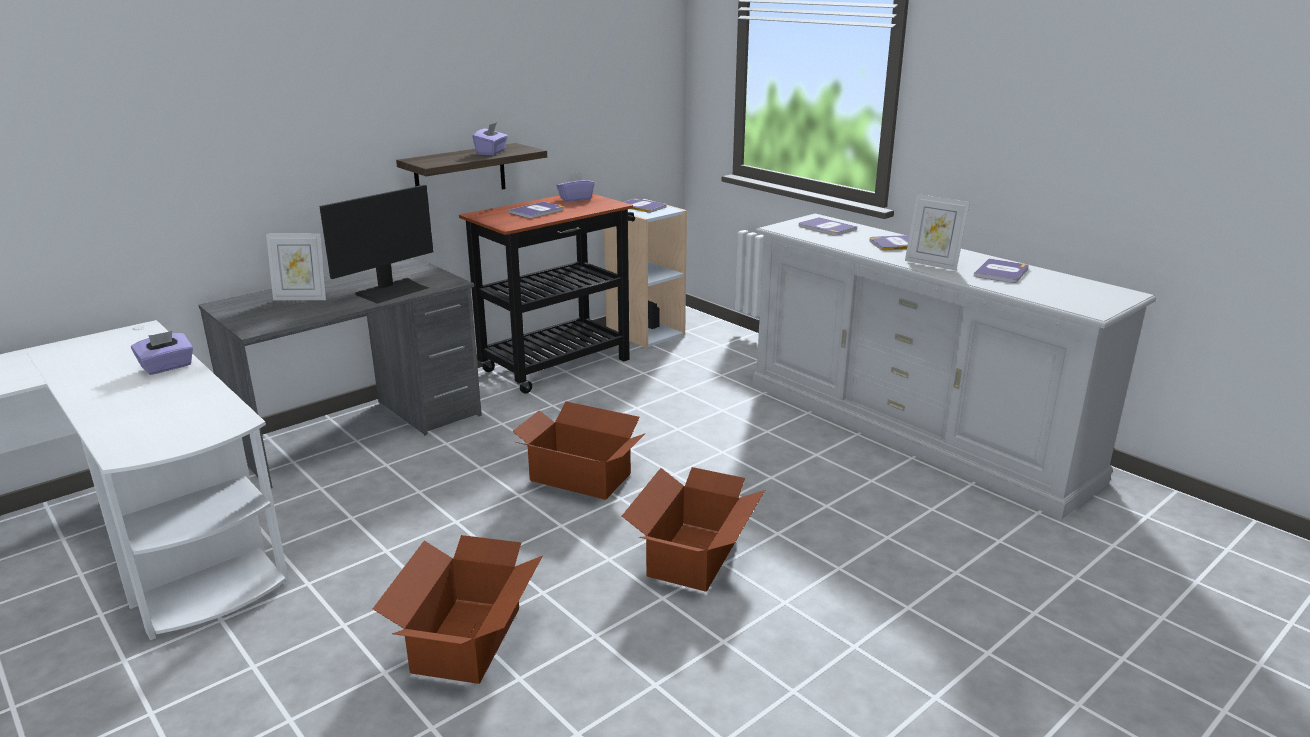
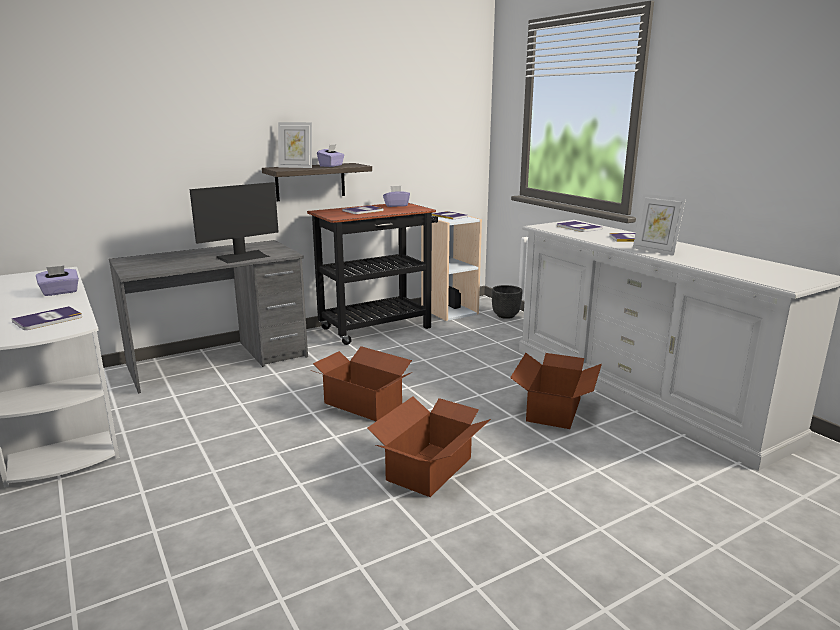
camera: 10 degrees right, 5 degrees down
(301, 298) = (178, 258): picture frame -> picture frame (296, 167)
(469, 639) = (228, 513): cardboard box -> cardboard box (555, 409)
(721, 334) = (506, 315): none -> black planter
(1001, 272) = (713, 258): book -> book (48, 319)

